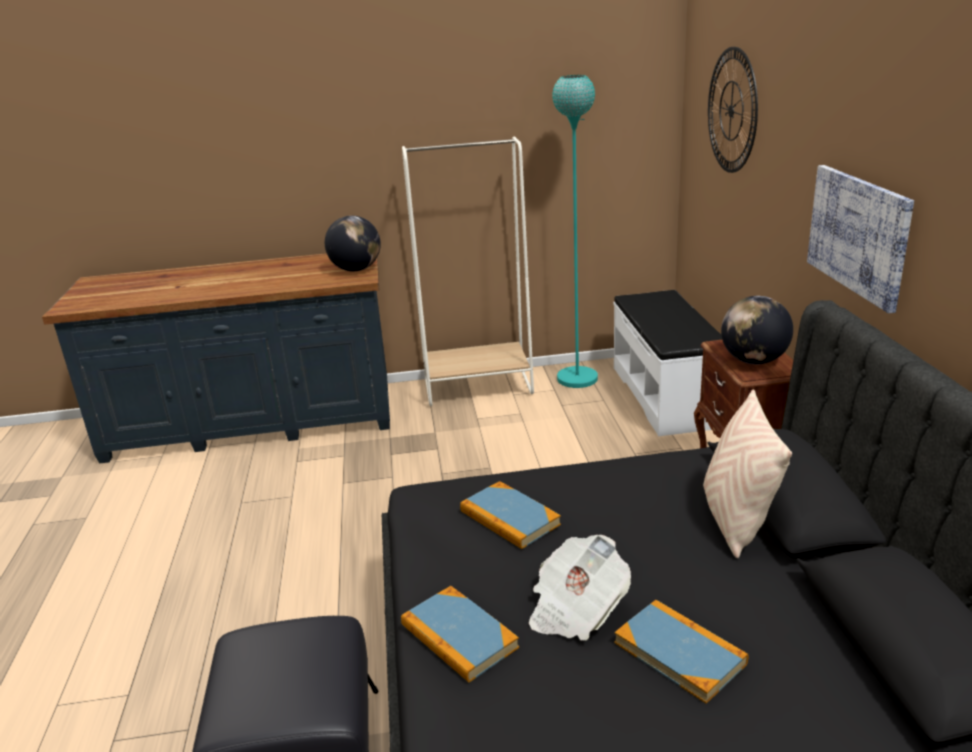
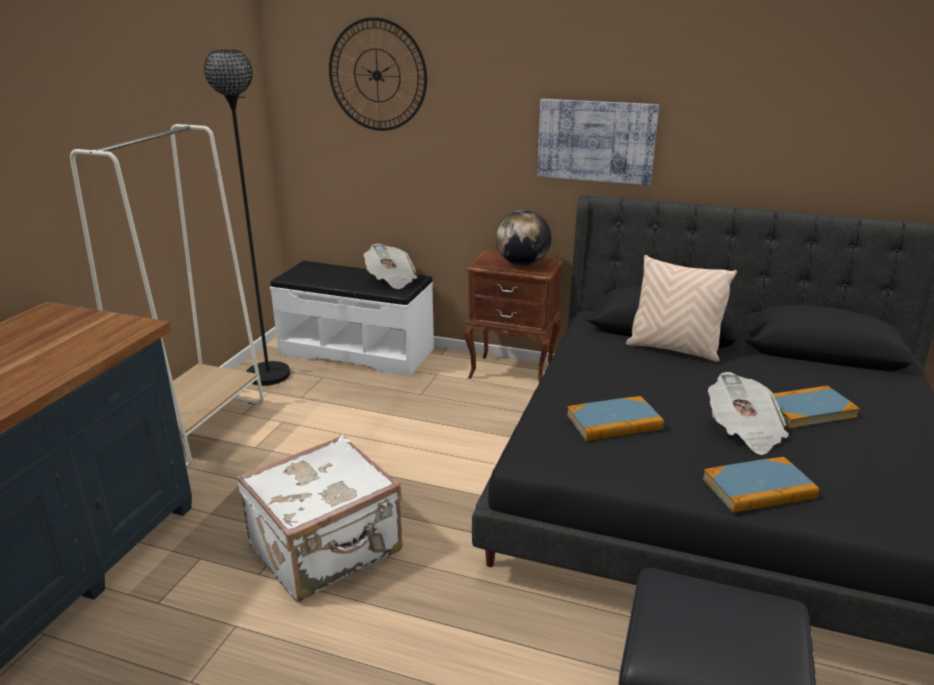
camera: 65 degrees left, 0 degrees up
(356, 269) = (96, 324): globe -> none
(384, 498) = (327, 550): none -> white suitcase
(577, 378) = (268, 375): turquoise floor lamp -> black floor lamp
(690, 333) = (391, 280): none -> newspaper

